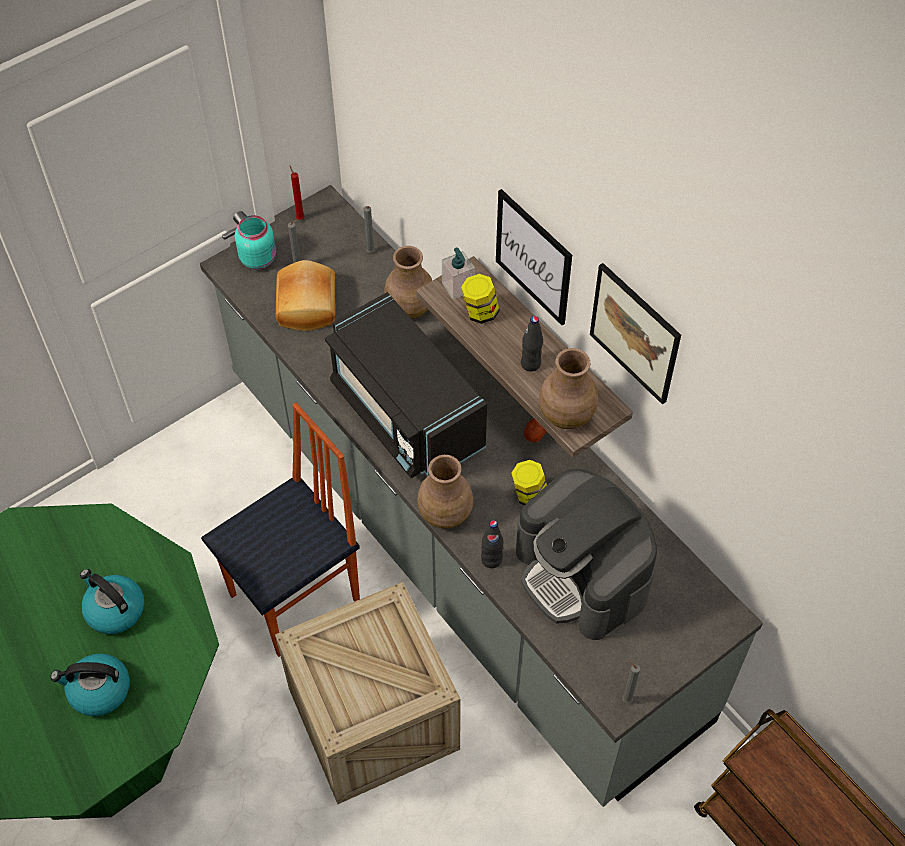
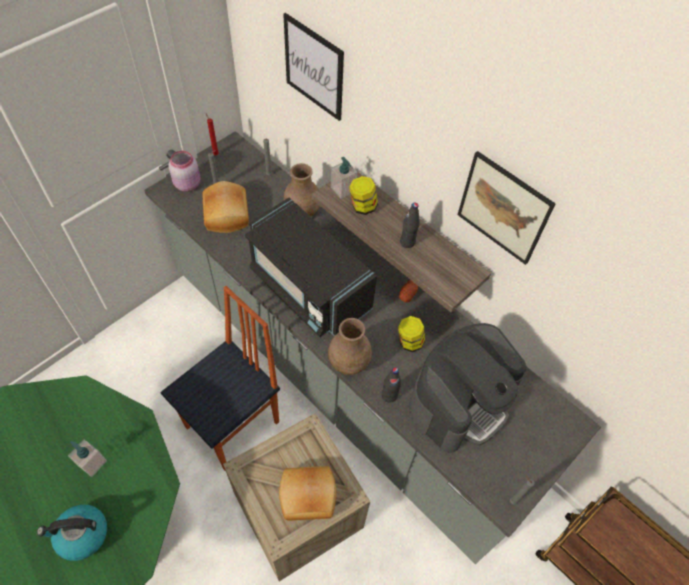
camera: 10 degrees left, 0 degrees up
(114, 609) = (92, 463): kettle -> soap dispenser
(259, 258) = (188, 184): turquoise jar -> pink jar
(379, 686) = (308, 498): none -> bread
(533, 257) = (407, 158): picture -> picture (314, 67)
(566, 414) = (441, 279): brown vase -> none
(582, 575) = (460, 401): coffee machine -> coffee machine turned 90 degrees counterclockwise

